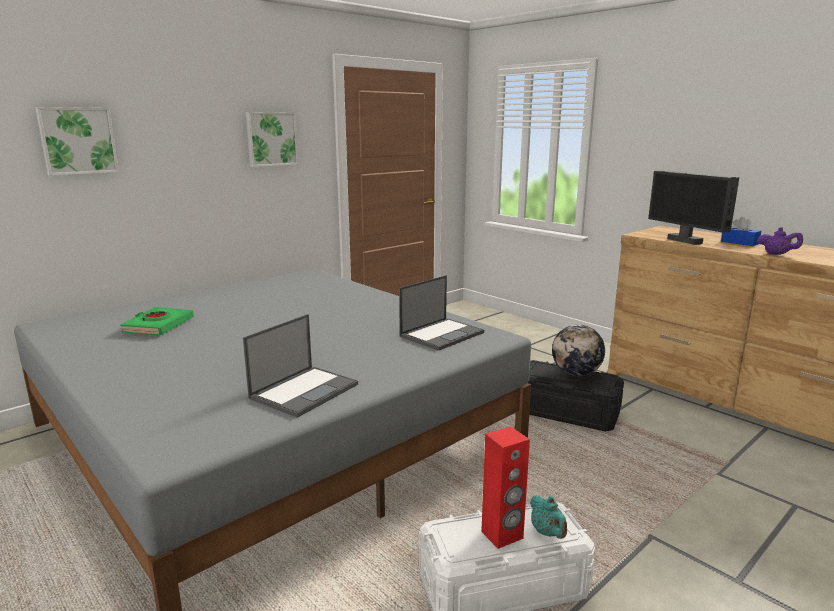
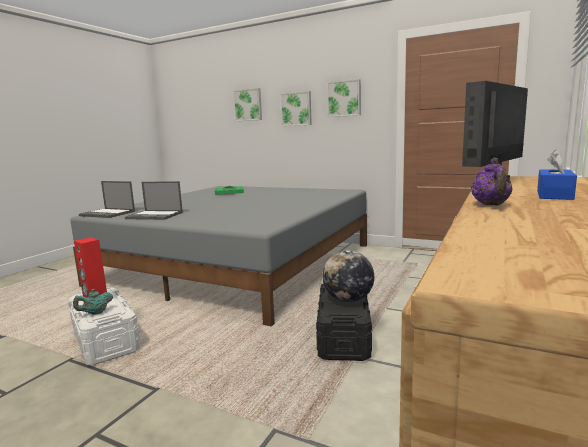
camera: 70 degrees right, 5 degrees down
(192, 152) = (296, 109): none -> picture
(442, 334) = (254, 220): laptop -> laptop (108, 213)

